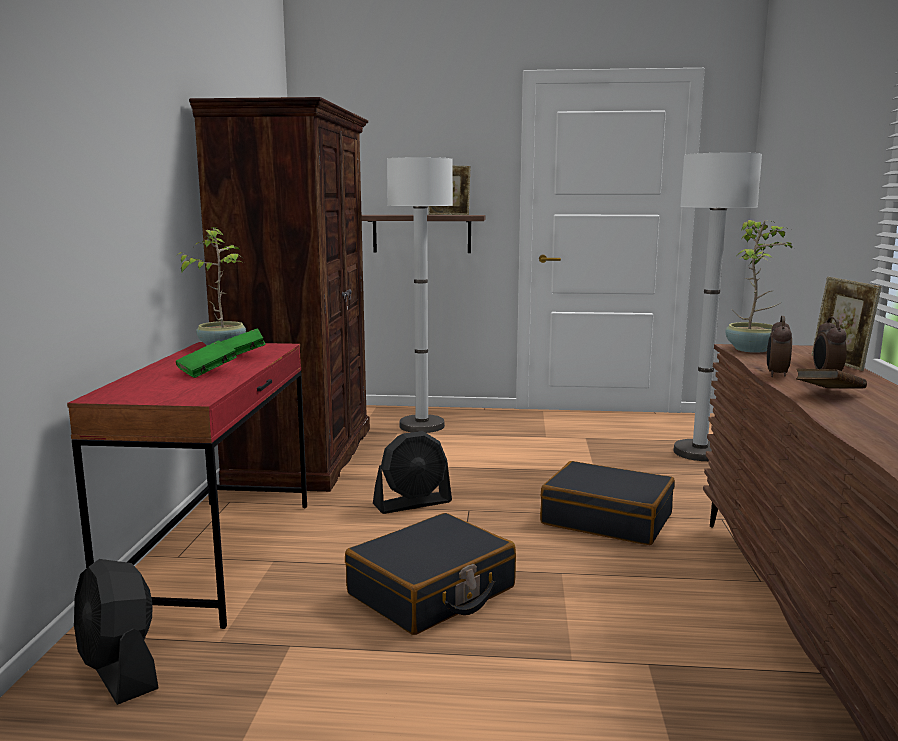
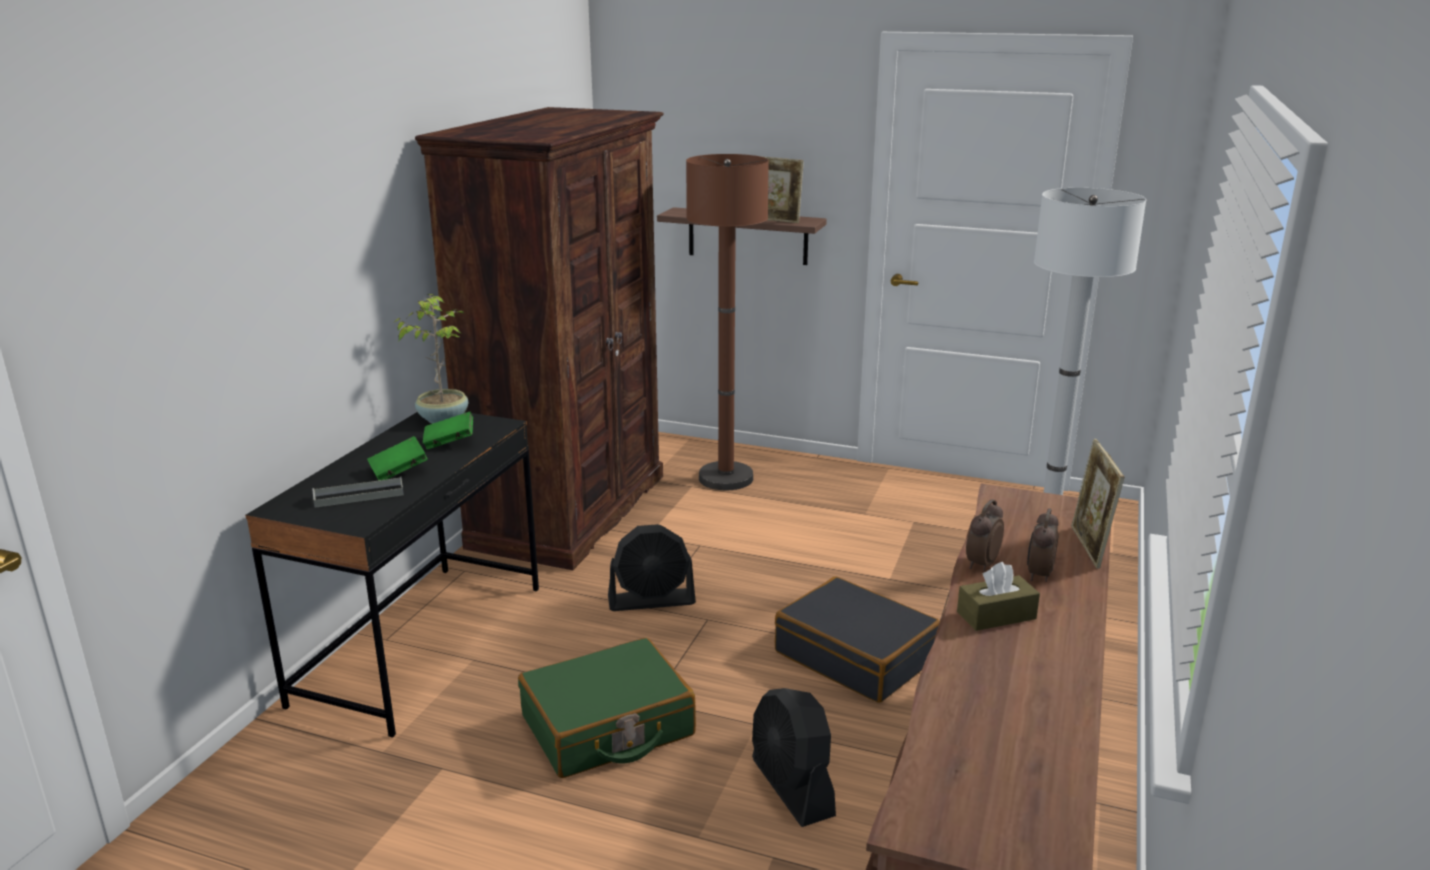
camera: 15 degrees right, 10 degrees up
(119, 670) = (286, 768): black fan -> black fan (792, 787)
(180, 385) = (359, 495): none -> grey tray
(217, 555) = (422, 644): red desk -> black desk
(422, 426) = (726, 478): white floor lamp -> brown floor lamp
(432, 592) = (607, 727): black suitcase -> green suitcase
(752, 349) = (1013, 503): potted plant -> none
(828, 395) = (996, 615): brown book -> brown tissue box

